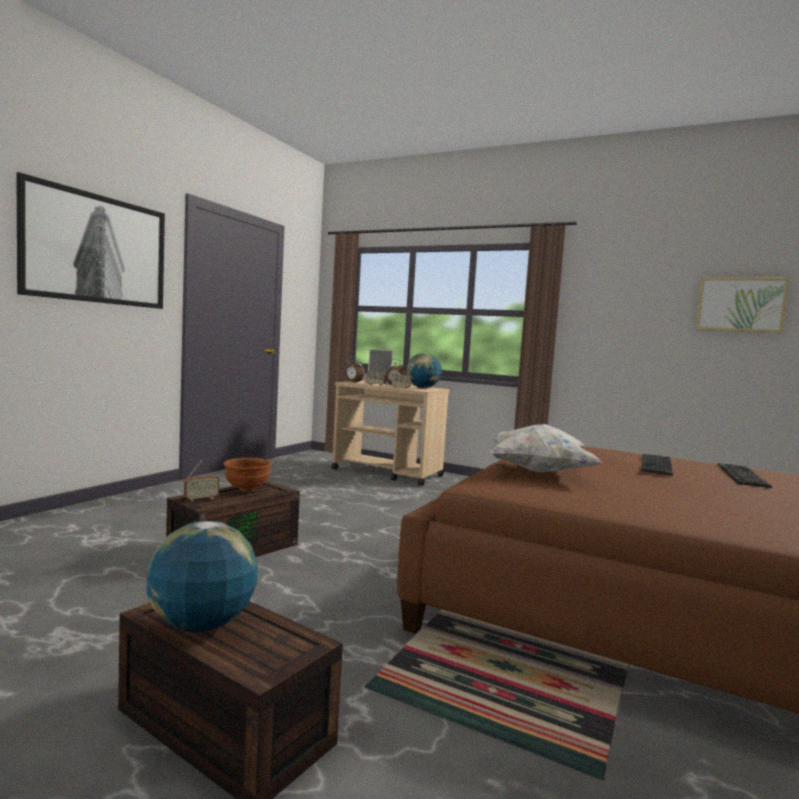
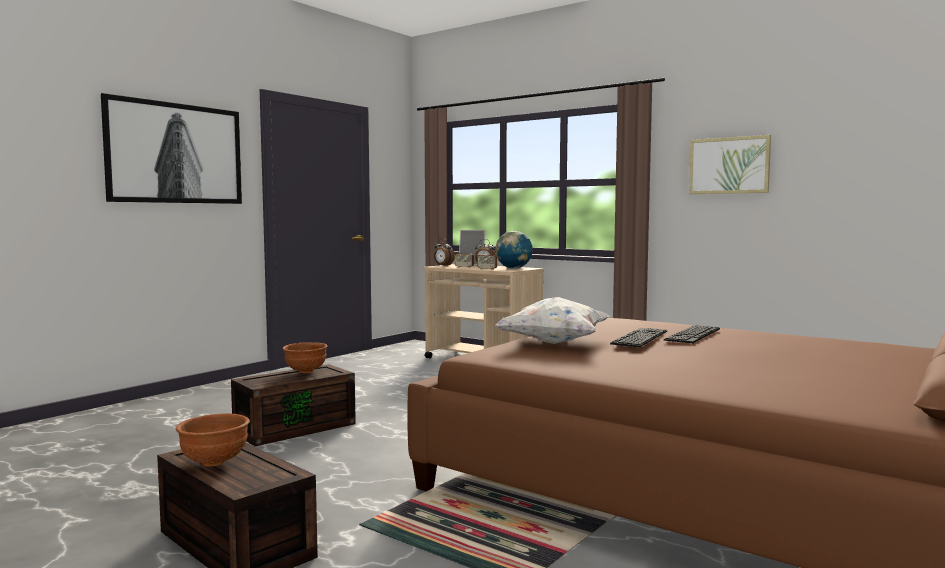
camera: 10 degrees right, 0 degrees up
(201, 499) = (260, 380): radio -> none
(201, 625) = (214, 462): globe -> brown bowl
(740, 304) = (847, 156): picture -> picture (729, 165)
(742, 475) = (779, 342): keyboard -> keyboard (640, 337)

